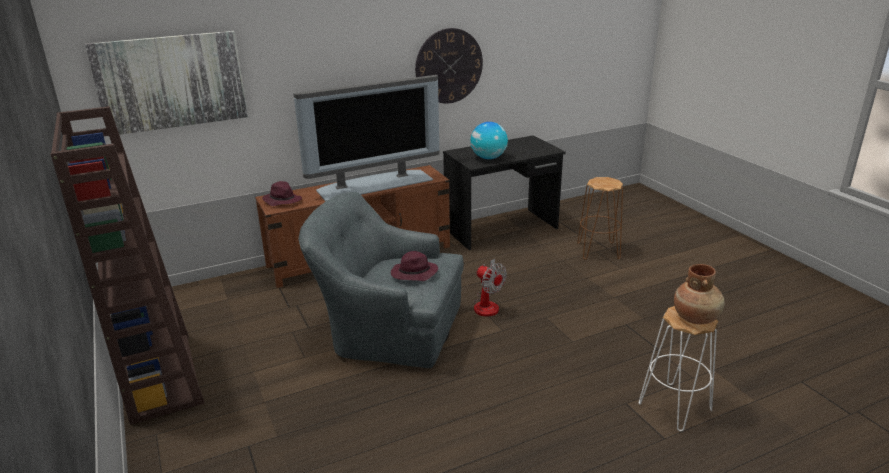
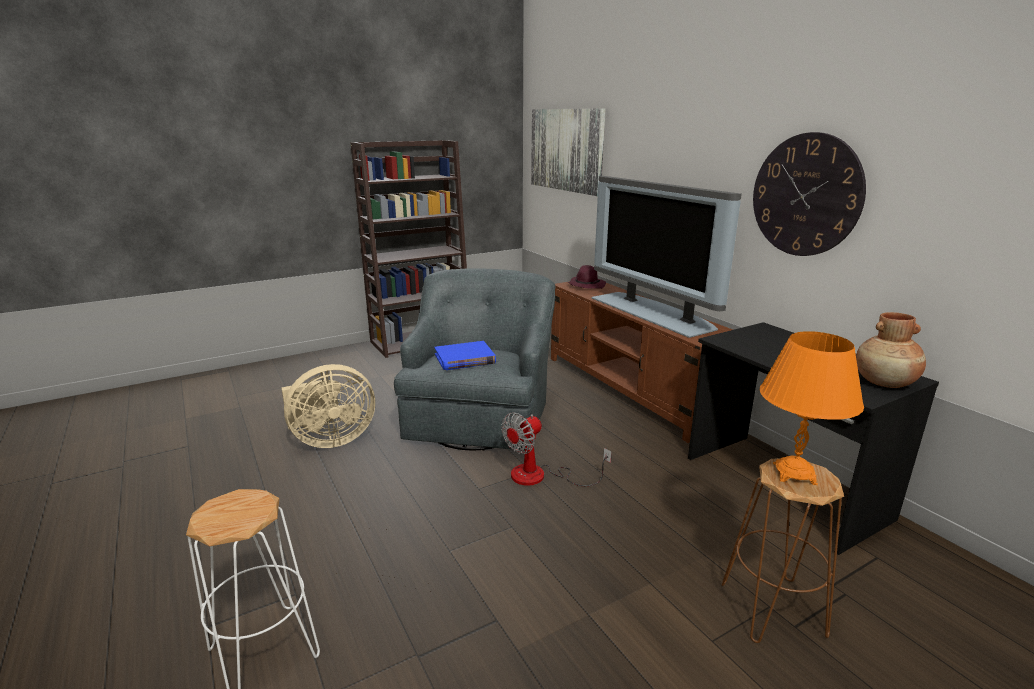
camera: 85 degrees right, 5 degrees down
(413, 274) = (465, 359): purple hat -> blue book
(416, 420) = (330, 440): none -> beige fan
(488, 158) = (760, 348): globe -> none
(603, 183) = (794, 474): none -> orange table lamp
(696, 318) = (226, 516): brown vase -> brown vase (885, 383)

